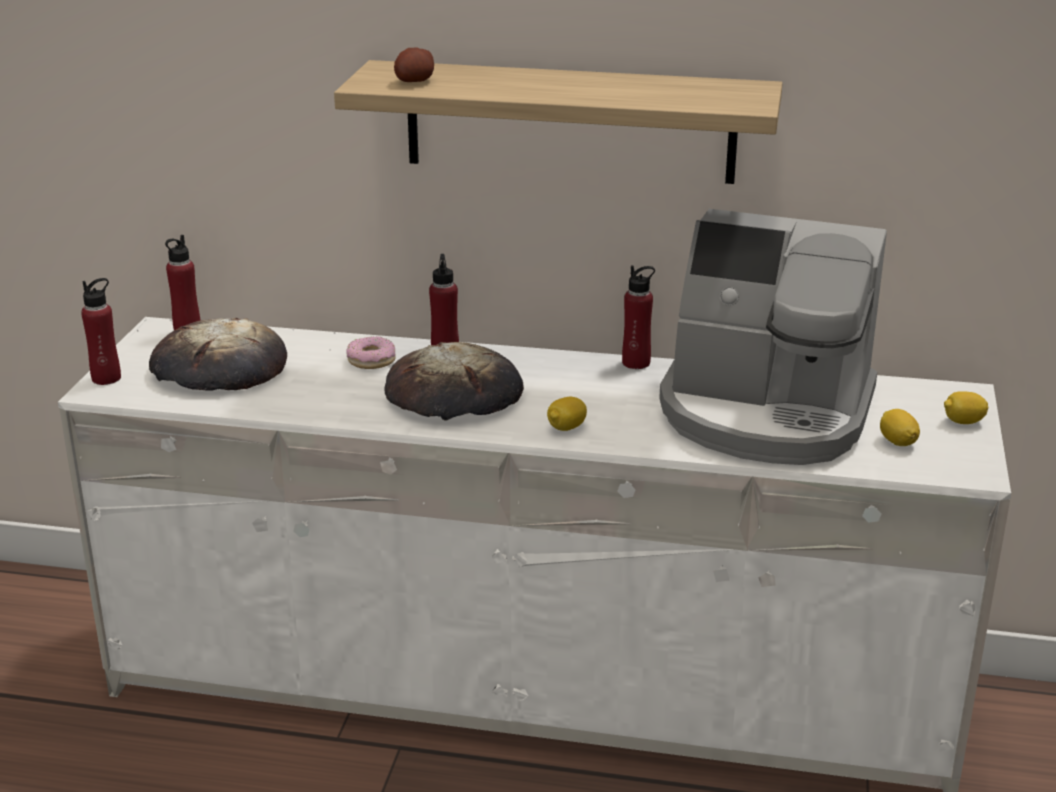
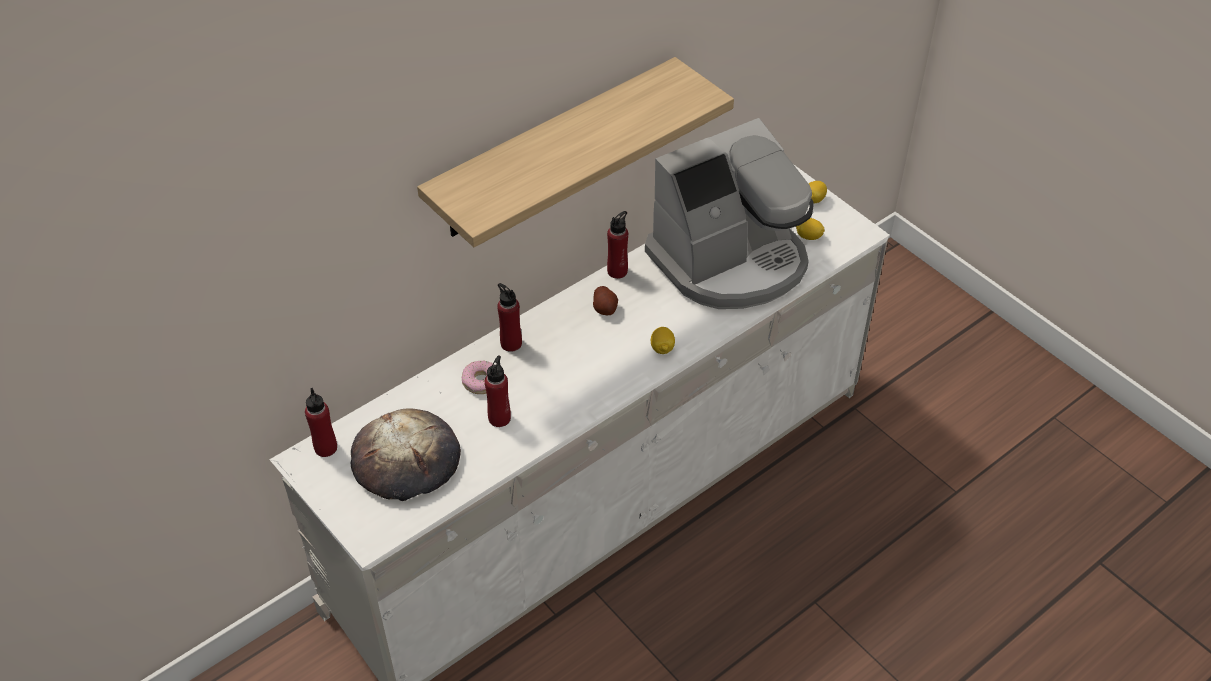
camera: 50 degrees left, 20 degrees up
(106, 378) = (355, 526): red bottle -> red bottle (499, 418)
(415, 81) = (496, 192): potato -> potato (605, 308)
(454, 394) = (570, 370): bread -> none

